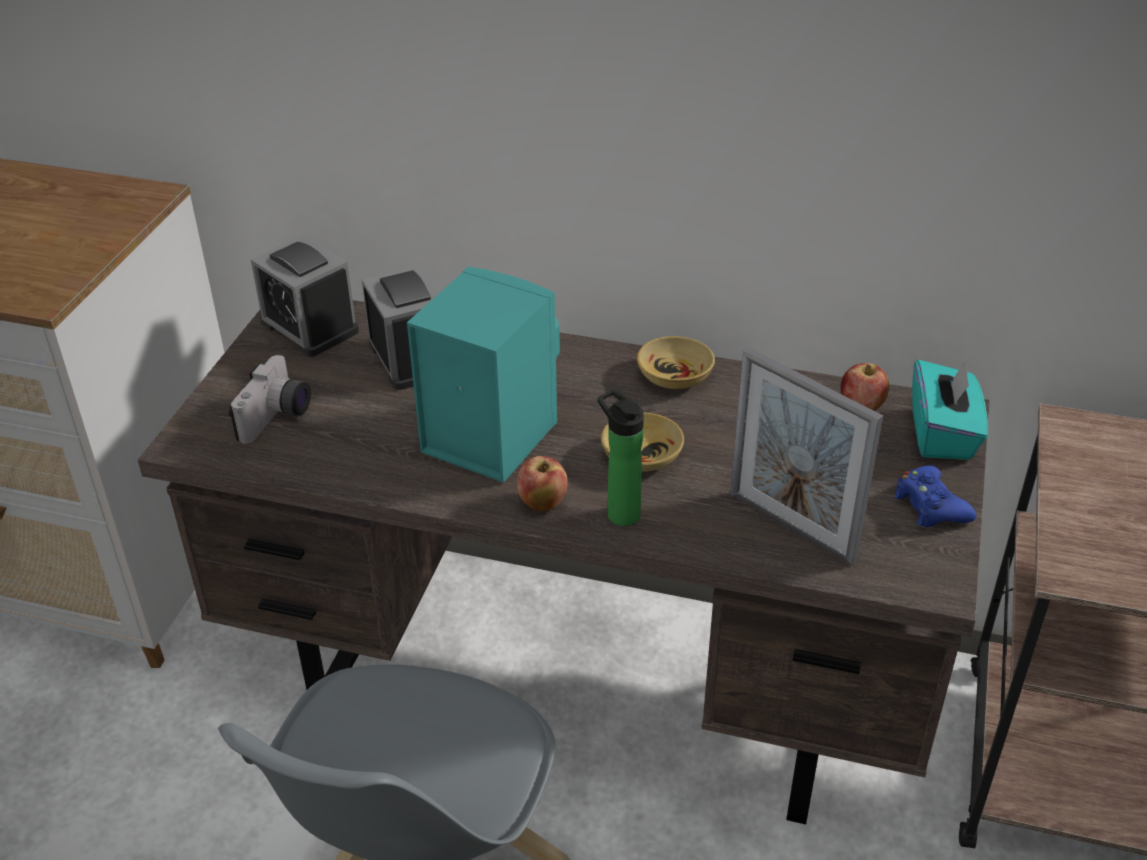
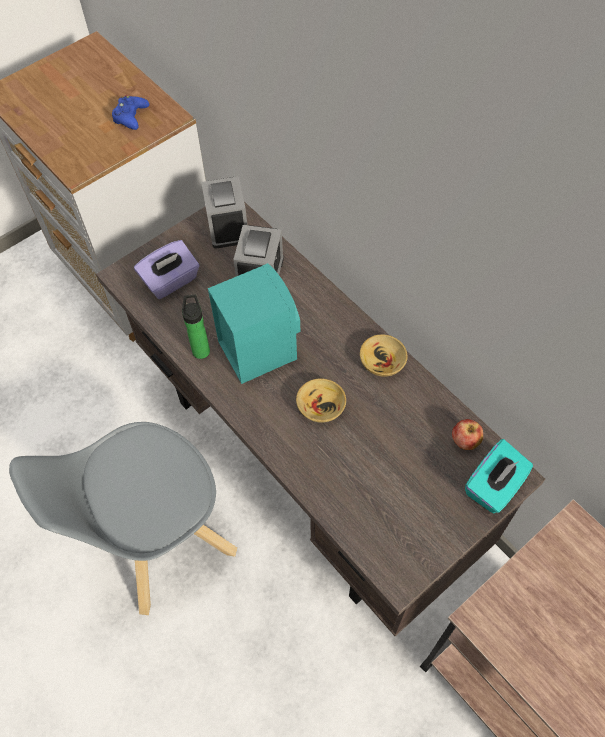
camera: 35 degrees right, 20 degrees up
(277, 418) = (171, 281): camera -> purple tissue box
(542, 503) = (250, 407): apple -> none
(619, 512) = (281, 435): bottle -> bottle (201, 349)
(791, 527) = (357, 497): picture frame -> none
(930, 506) = (442, 529): blue game controller -> blue game controller (130, 116)

